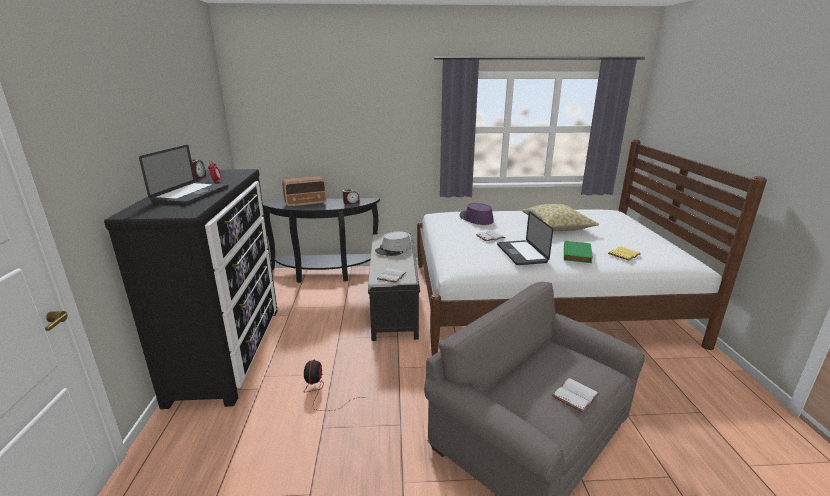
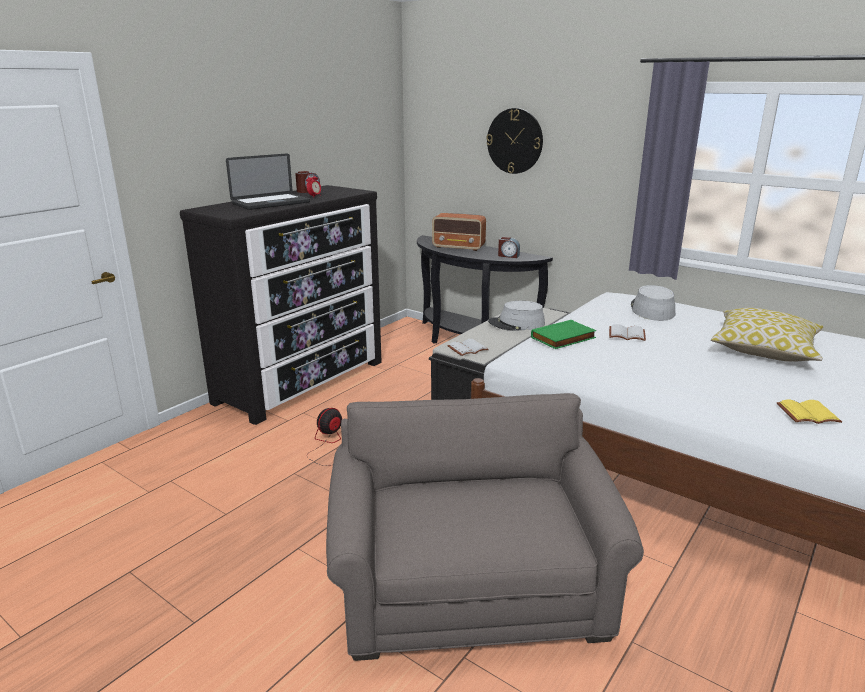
camera: 40 degrees right, 0 degrees up
(337, 117) = (515, 141): none -> wall clock
(476, 218) = (651, 310): purple hat -> grey hat
(521, 253) = (631, 363): laptop -> none
(574, 395) = (473, 532): white book -> none
(578, 254) = (720, 389): green book -> green book (563, 338)

